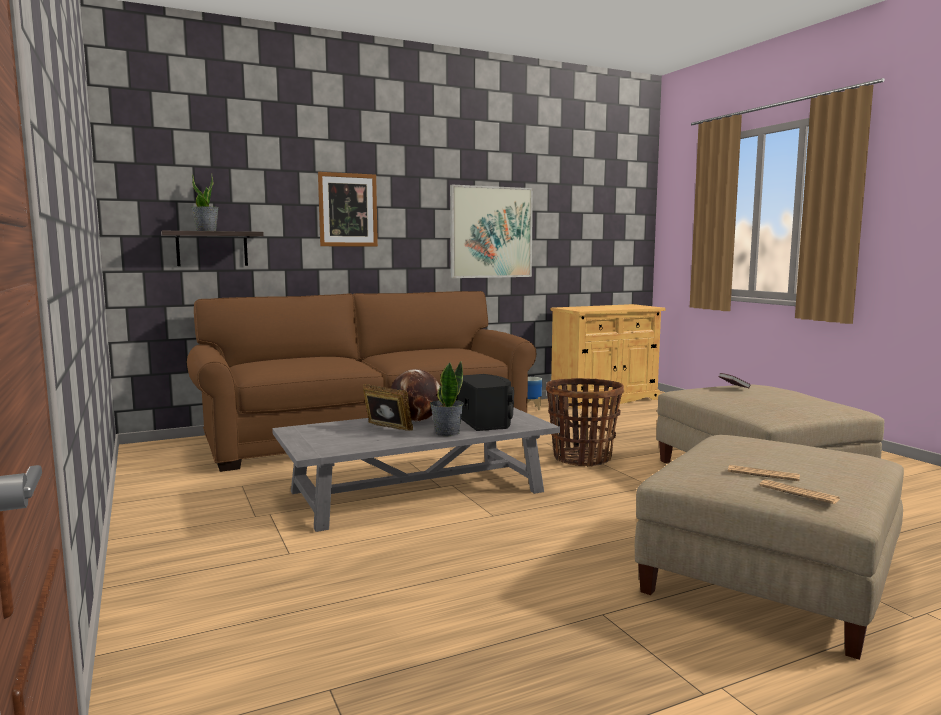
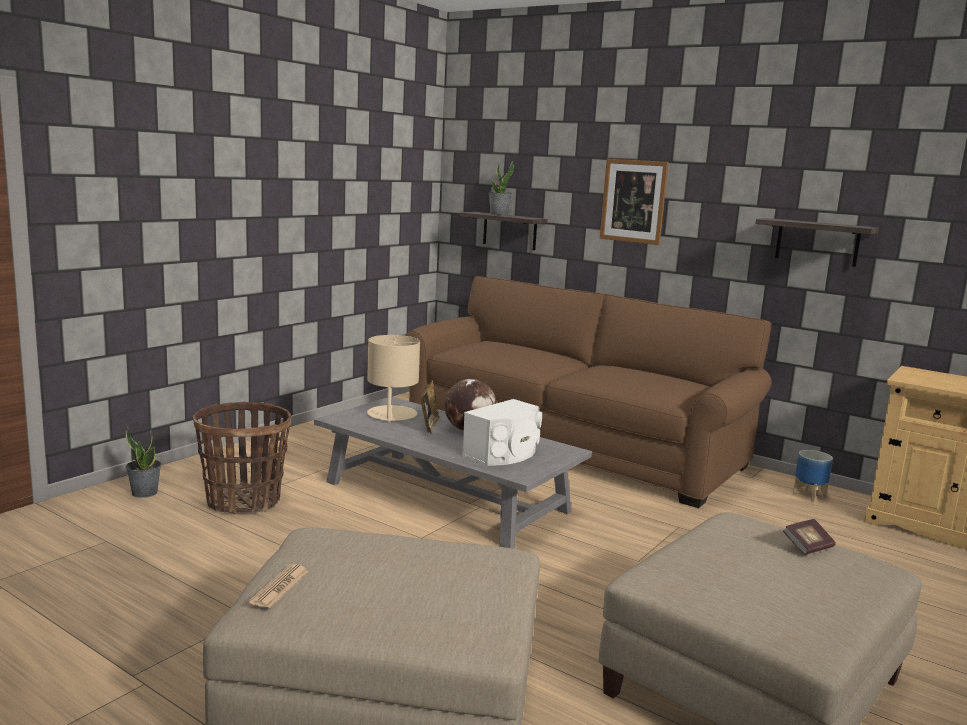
camera: 60 degrees right, 5 degrees up
(334, 434) = (392, 415): none -> beige table lamp
(446, 433) = (442, 446): potted plant -> potted plant (144, 492)
(485, 421) = (504, 454): black speaker -> white speaker
(491, 232) = (817, 242): picture -> shelf
(582, 458) = (650, 554): basket -> basket (244, 501)
(763, 474) = (334, 569): newspaper -> none

